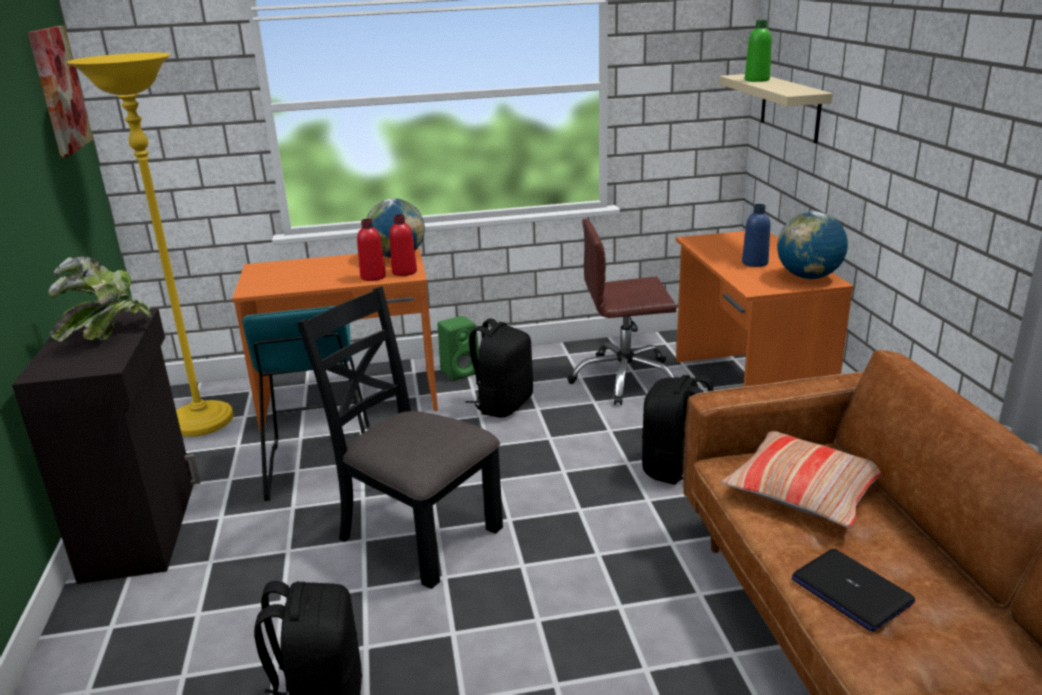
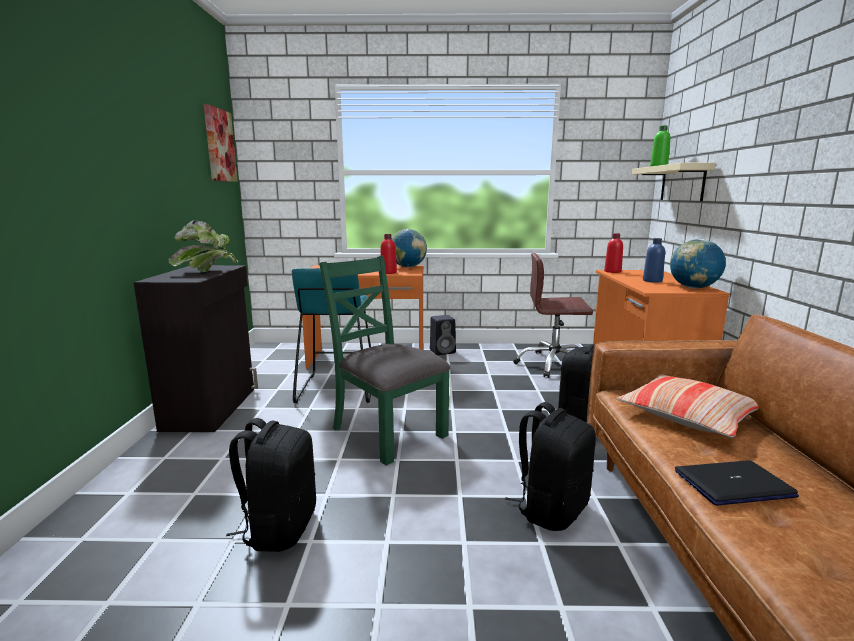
camera: 10 degrees right, 10 degrees down
(201, 422) = (273, 360): yellow floor lamp -> none
(404, 272) = (409, 272): red bottle -> red bottle (612, 271)
(418, 533) = (387, 432): black chair -> green chair
(461, 371) = (443, 351): green speaker -> black speaker
(503, 404) = (466, 370): black backpack -> black backpack (551, 509)
(850, 591) = (733, 484): laptop -> laptop turned 105 degrees clockwise

